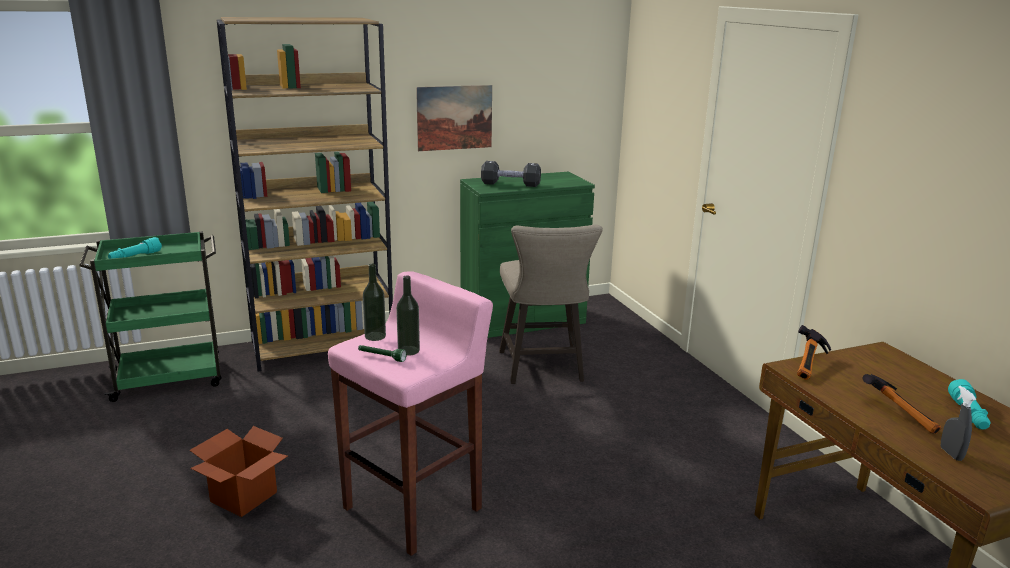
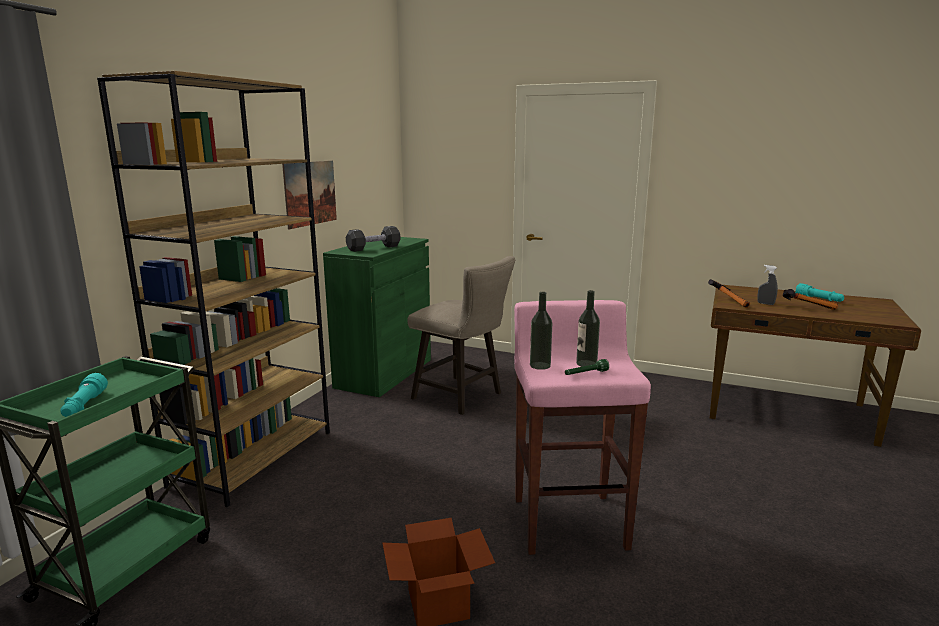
camera: 45 degrees left, 5 degrees down
(951, 454) = (857, 314): grey spray bottle -> grey spray bottle (765, 304)

